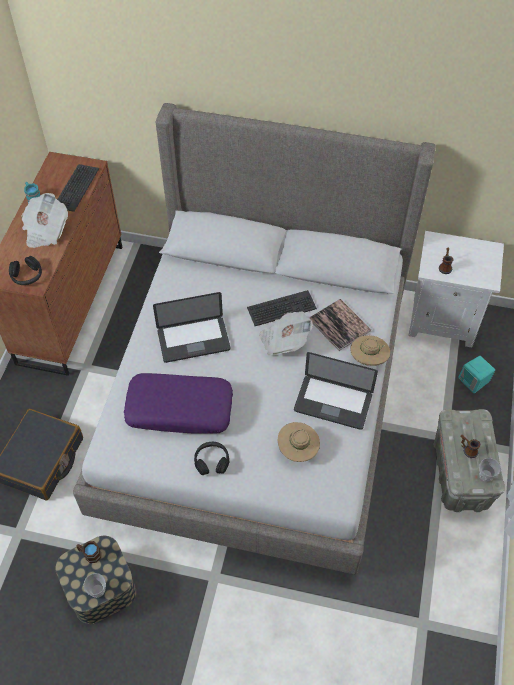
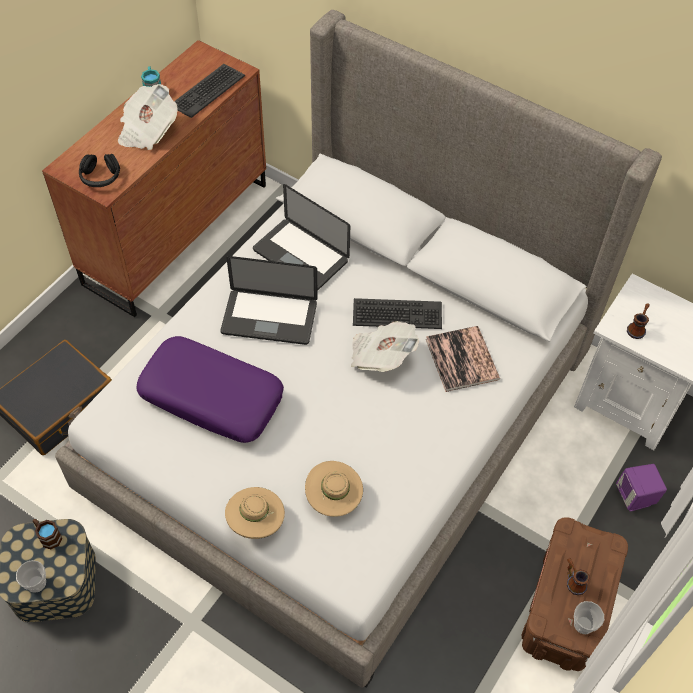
camera: 20 degrees right, 0 degrees up
(212, 461) = (220, 475): black headphones -> none
(333, 403) = (406, 455): laptop -> laptop (300, 255)
(368, 358) = (480, 414): beige hat -> beige hat (256, 522)
(461, 474) = (564, 611): grey storage box -> brown storage box
(473, 382) = (635, 497): turquoise speaker -> purple speaker

